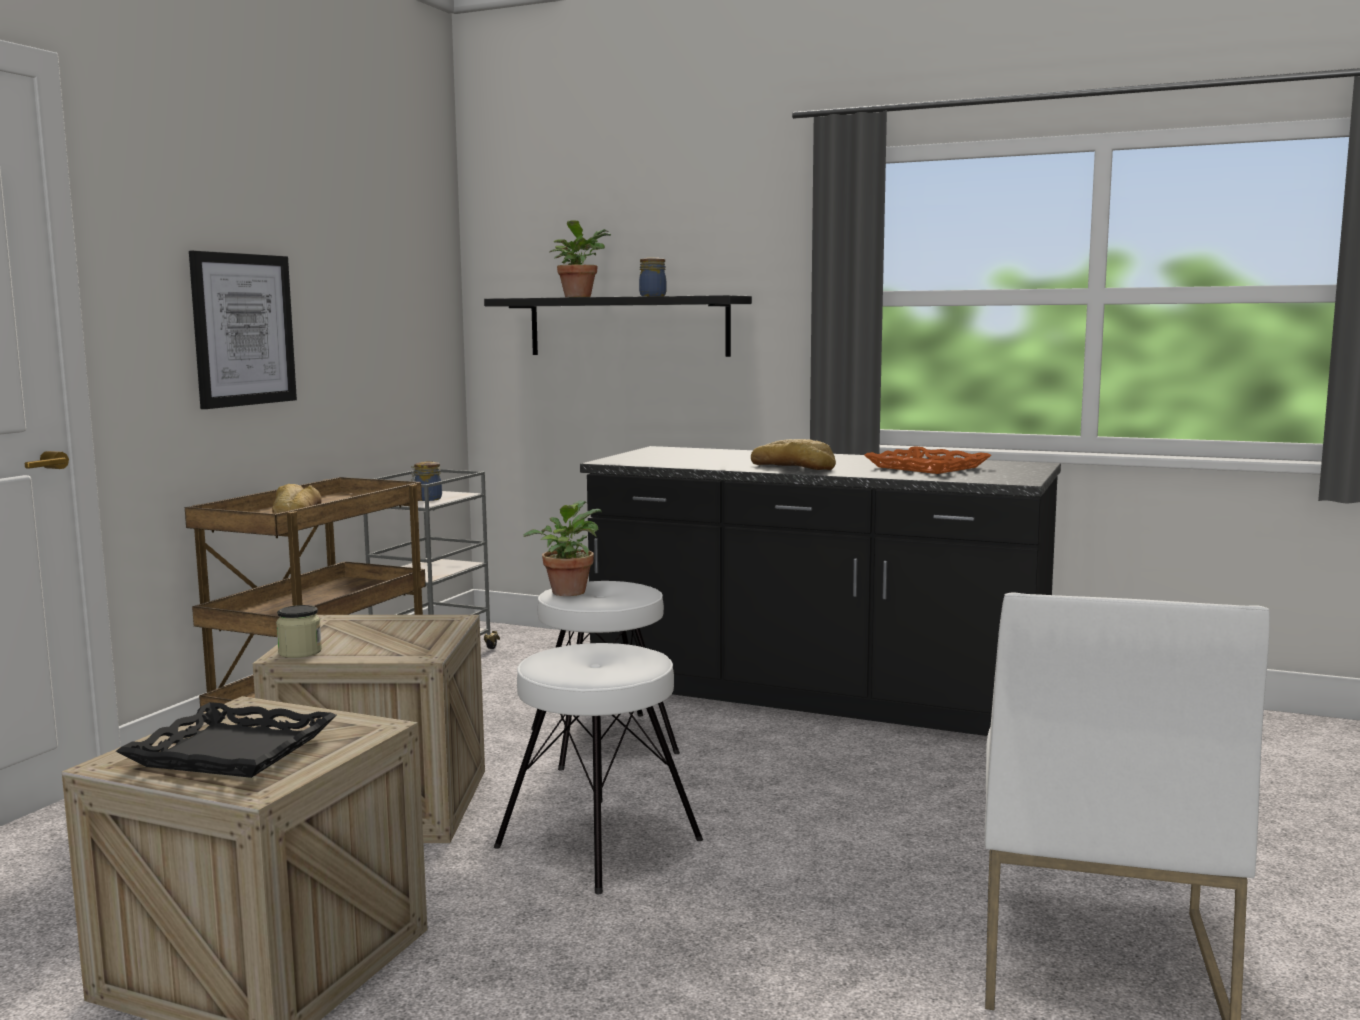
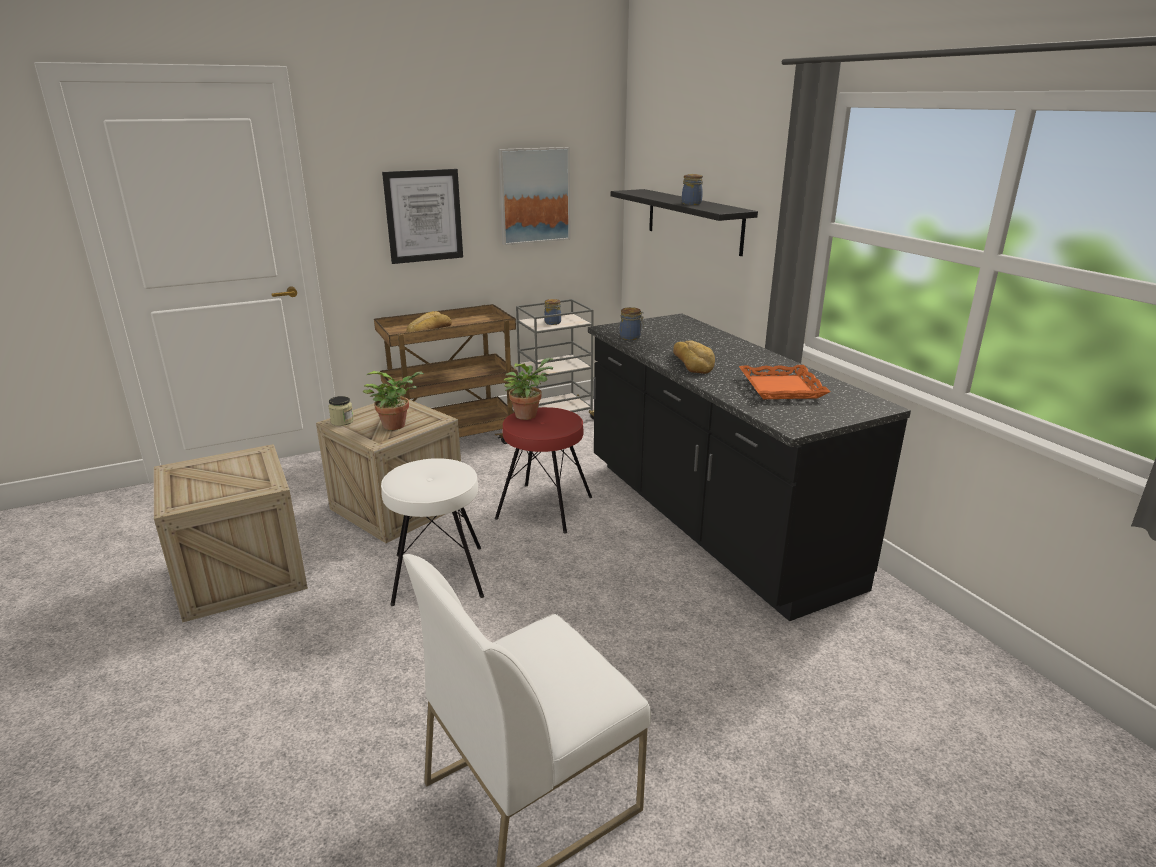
camera: 40 degrees right, 15 degrees up
(231, 752) = (206, 479): black tray -> none
(373, 307) = (534, 195): none -> picture
(579, 297) = (660, 196): potted plant -> potted plant (397, 425)
(603, 740) = (545, 507): white stool -> red stool
(662, 462) = (631, 337): none -> jar

